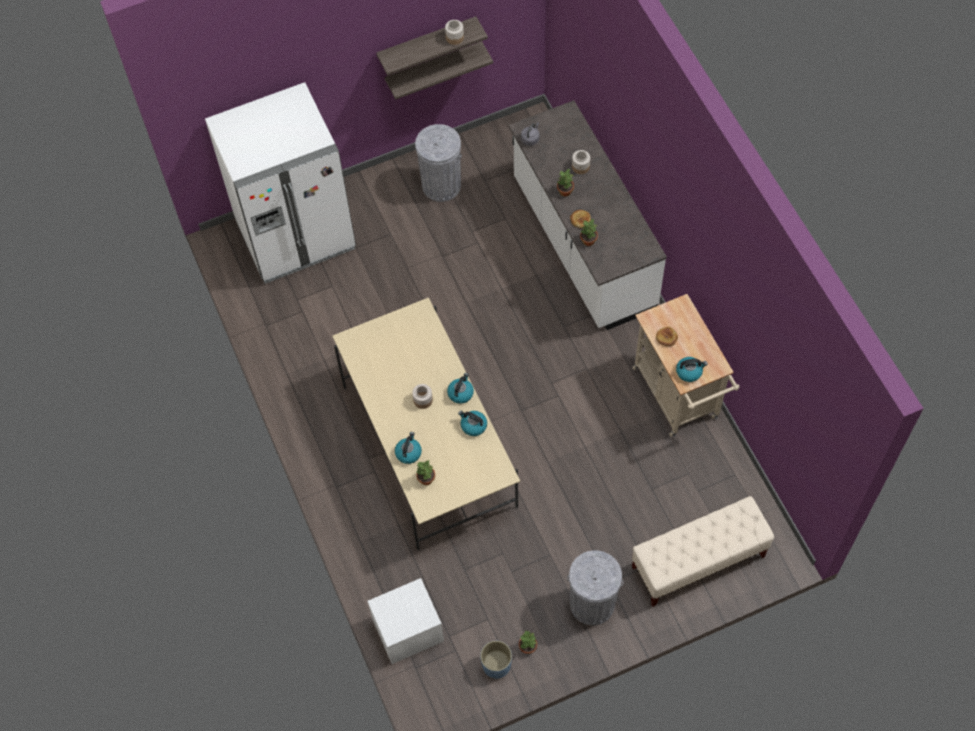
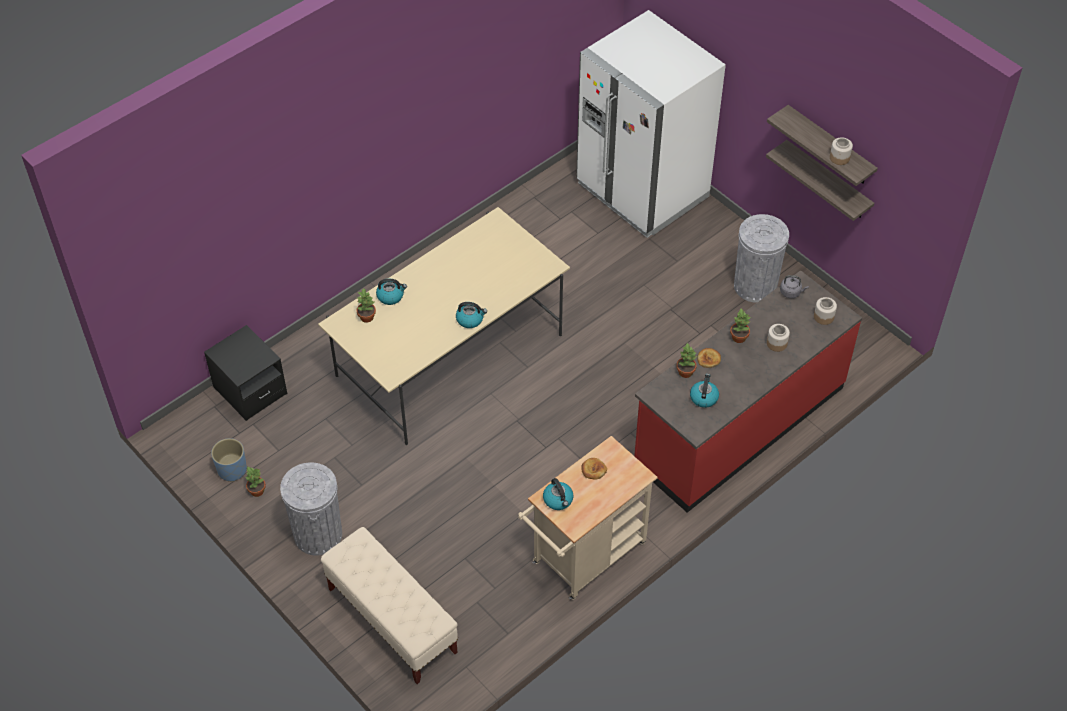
camera: 70 degrees right, 10 degrees down
(408, 631) = (250, 390): white nightstand -> black nightstand
(422, 400) = (452, 292): jar -> jar (823, 316)
(473, 425) = (437, 338): kettle -> kettle (703, 397)
(582, 245) = (738, 424): white counter -> red counter

